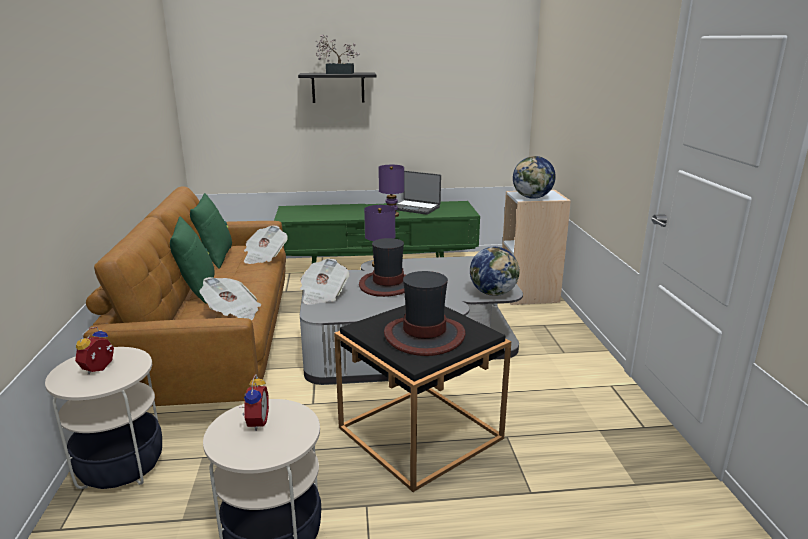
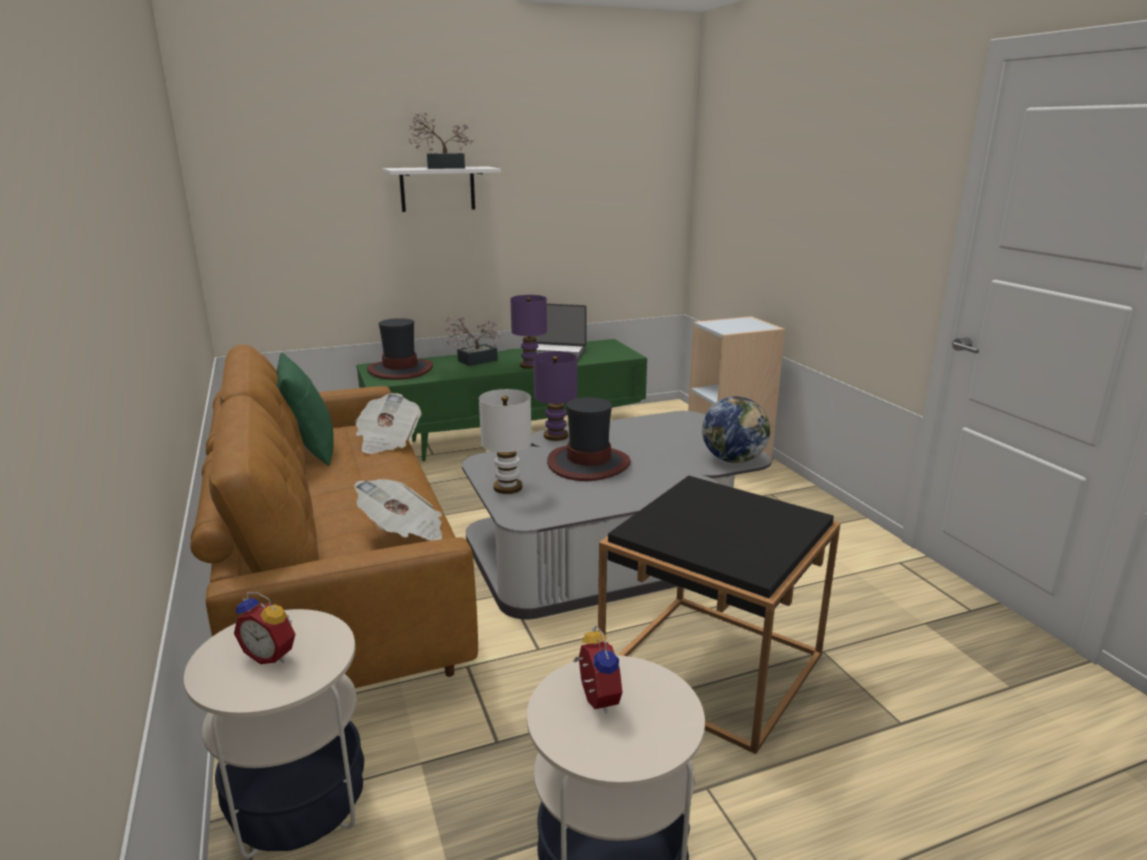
camera: 15 degrees left, 0 degrees up
(100, 369) = (272, 655): alarm clock -> alarm clock turned 75 degrees counterclockwise
(197, 291) = (320, 504): green pillow -> none
(323, 295) = (508, 488): newspaper -> white table lamp
(338, 87) = (437, 189): black shelf -> white shelf
(355, 209) = (473, 361): none -> potted plant
(424, 336) = (734, 530): hat -> hat (400, 370)
(532, 197) = (735, 328): globe -> none

